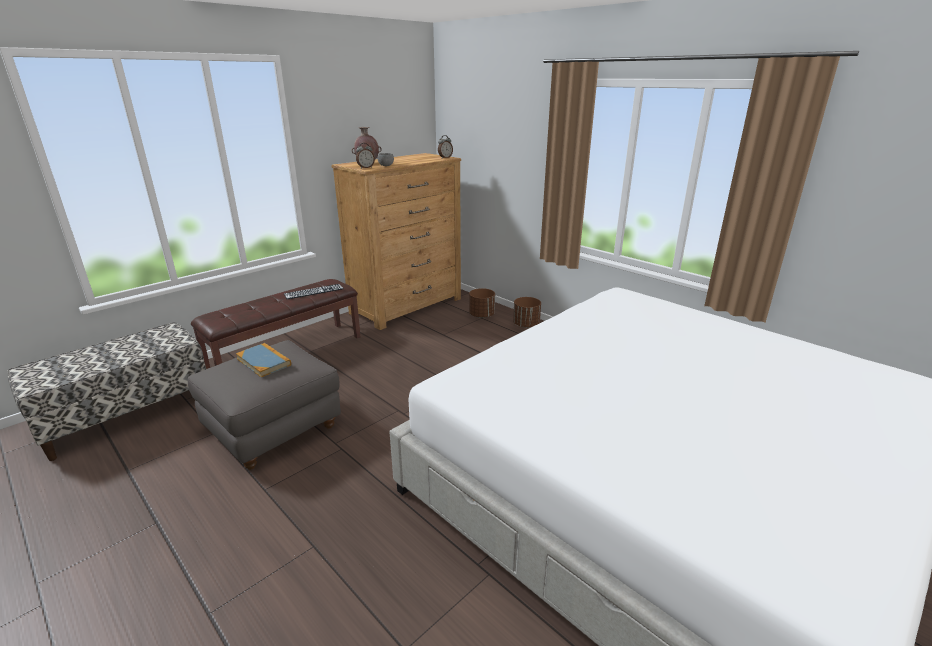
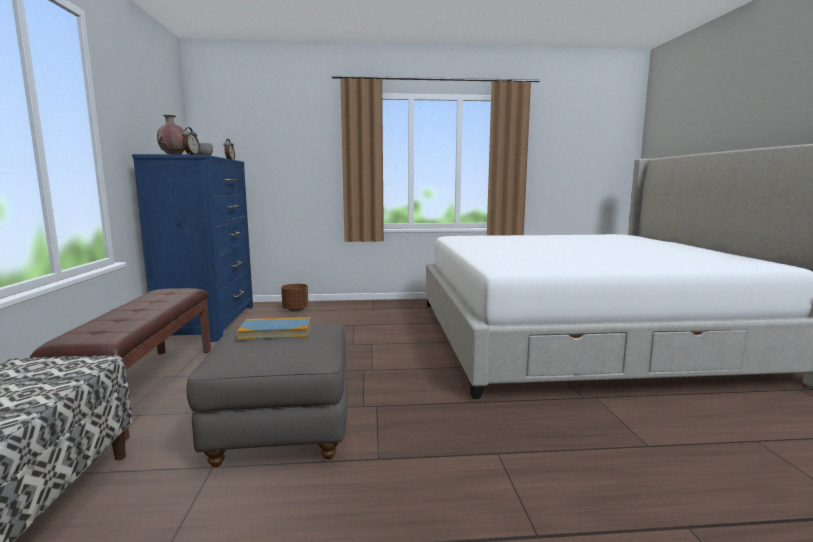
camera: 50 degrees left, 15 degrees down
(314, 291) = (166, 297): keyboard -> none
(407, 306) = (210, 322): brown dresser -> blue dresser
(526, 325) = (341, 305): brown planter -> none

